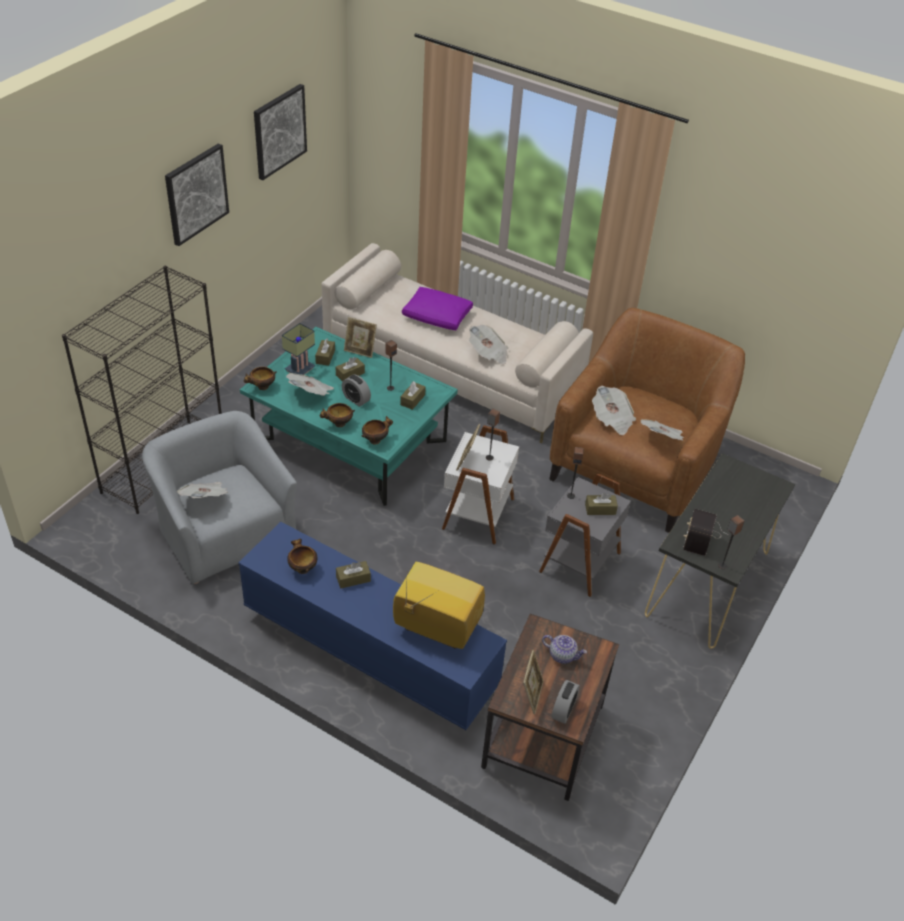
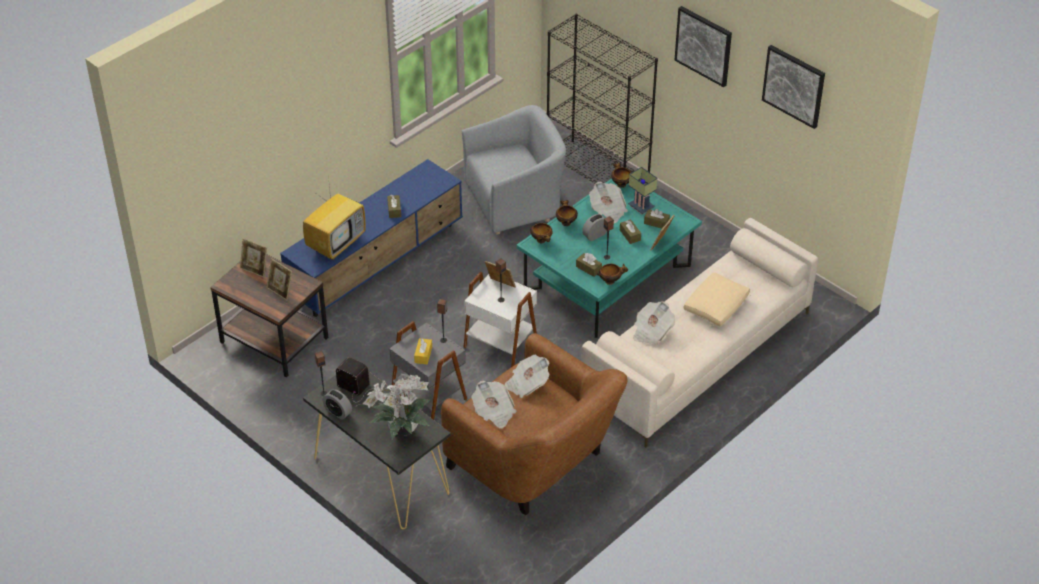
camera: 105 degrees right, 0 degrees up
(205, 499) = (505, 155): newspaper -> none
(302, 568) = (412, 187): bowl -> bowl (610, 281)
(437, 316) = (715, 306): purple pillow -> beige pillow
(562, 655) = (280, 291): teapot -> picture frame
(563, 710) = (237, 282): alarm clock -> alarm clock (338, 412)
(600, 509) = (423, 355): brown tissue box -> yellow tissue box
(741, 491) = (400, 431): none -> potted plant

